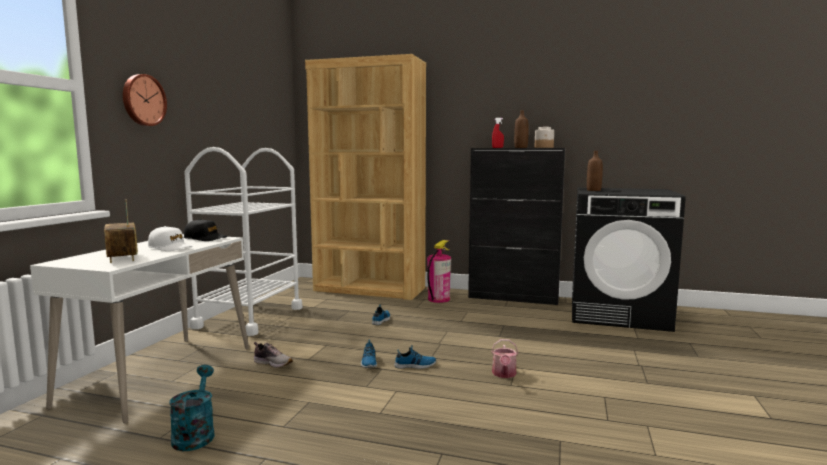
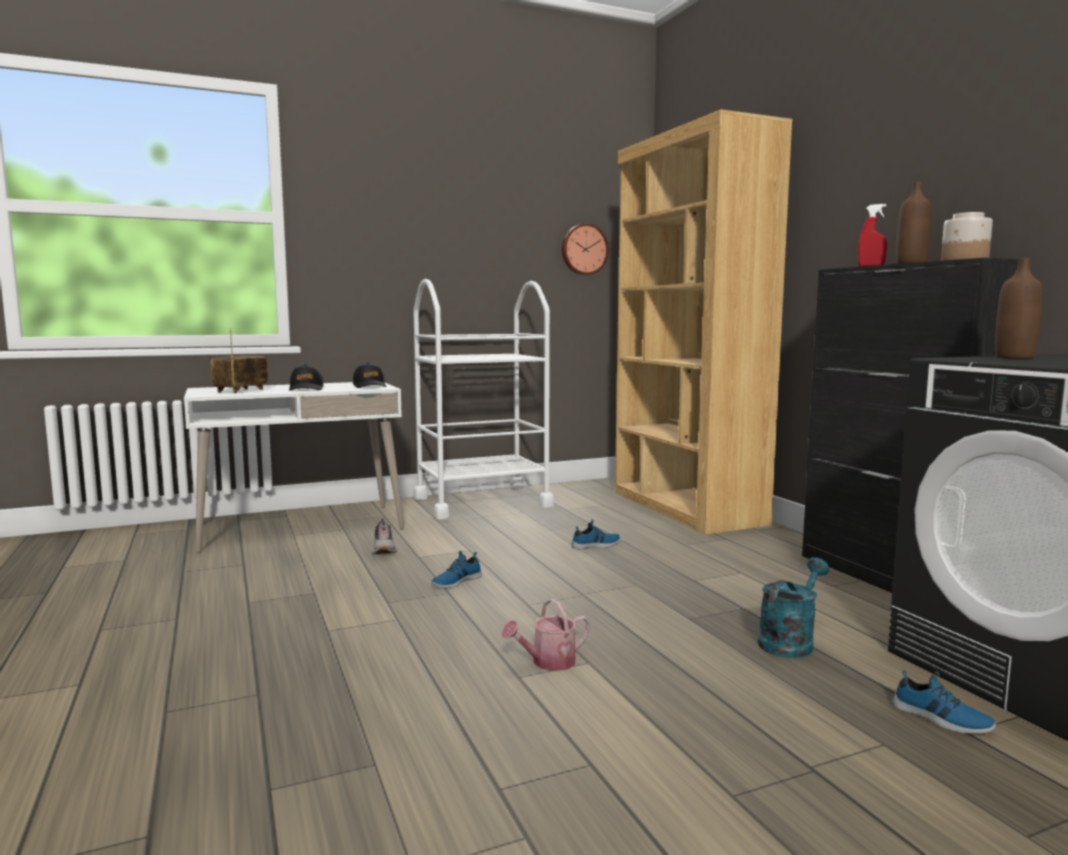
camera: 50 degrees right, 0 degrees up
(143, 100) = (363, 228): wall clock -> wall clock (584, 249)
(170, 248) = (306, 389): white cap -> black cap
(195, 434) = (199, 579): turquoise watering can -> turquoise watering can (790, 641)
(415, 365) = (486, 605): shoe -> shoe (941, 719)
(438, 299) = (746, 544): fire extinguisher -> none

